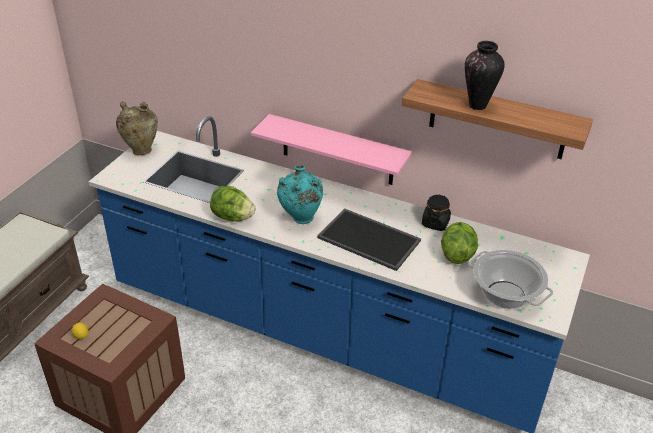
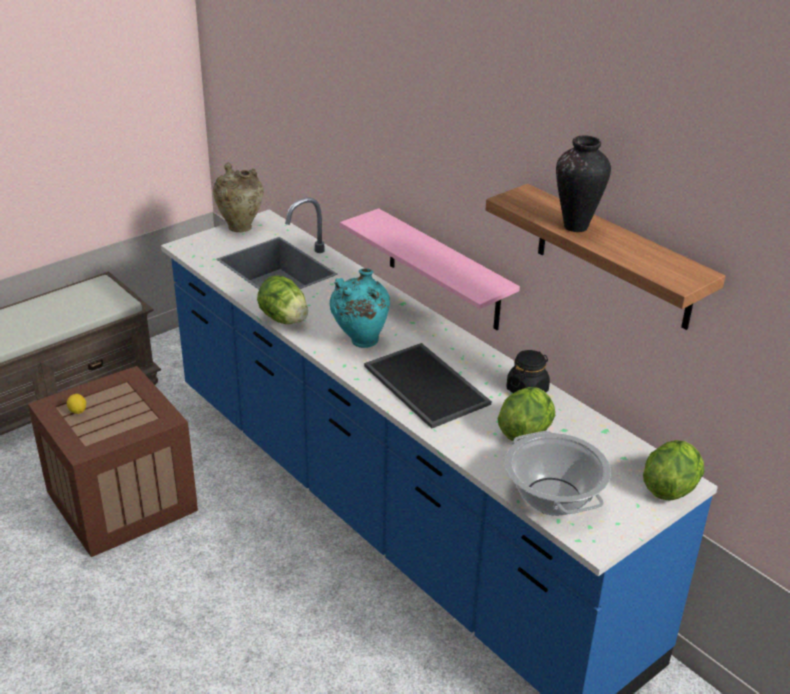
camera: 25 degrees right, 5 degrees down
(566, 265) = (670, 488): none -> lettuce

